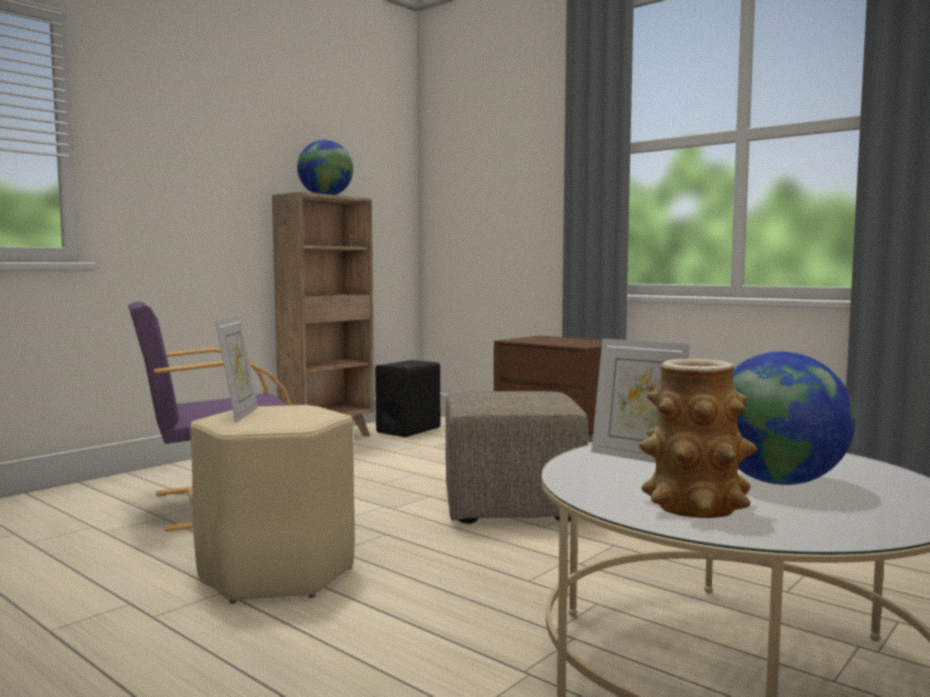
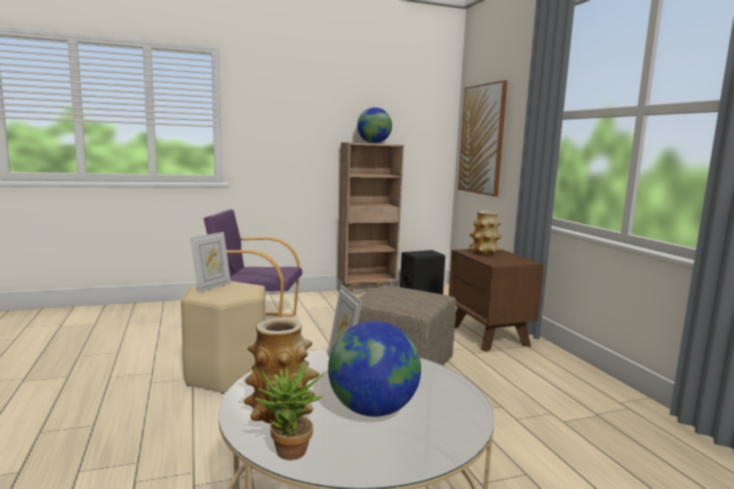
camera: 30 degrees right, 5 degrees up
(472, 193) = (482, 139): none -> picture
(541, 340) = (484, 253): none -> vase
(812, 534) = (288, 455): none -> potted plant

